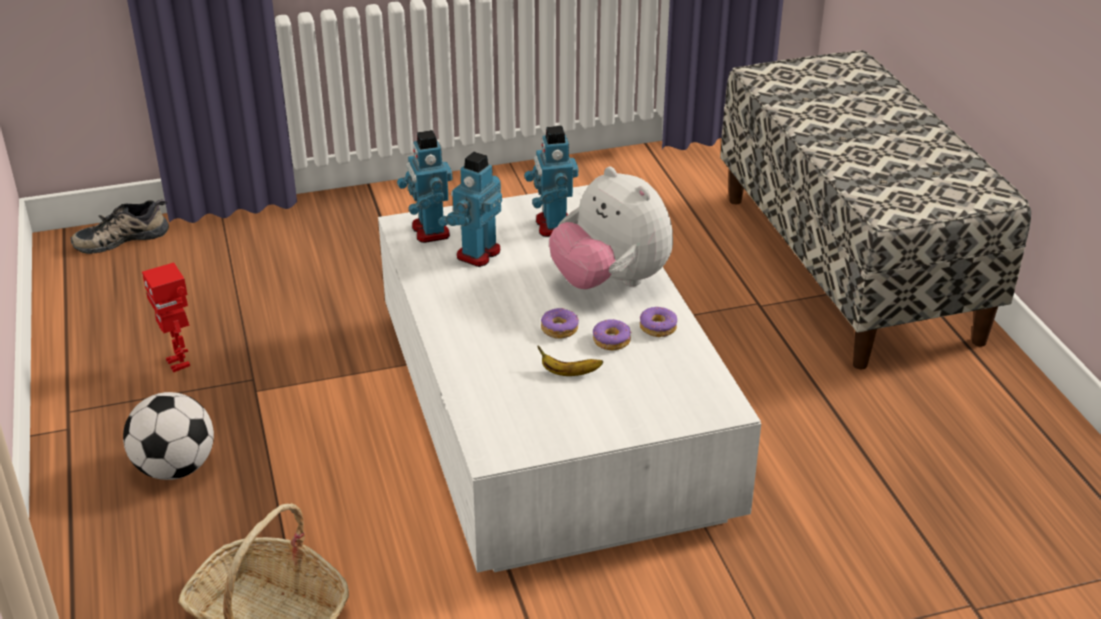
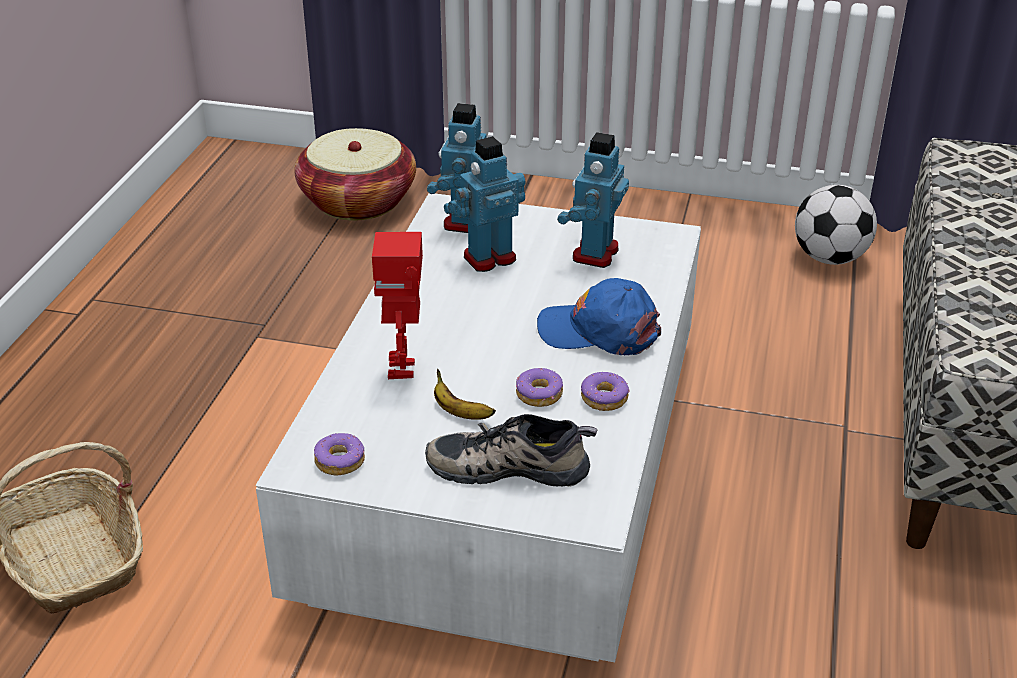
camera: 30 degrees right, 0 degrees up
(122, 237) = (273, 161): shoe -> shoe (510, 465)
(175, 468) = (126, 382): football -> football (829, 258)
(179, 363) = (217, 287): toy robot -> toy robot (403, 369)
(236, 250) = (358, 201): none -> basket
(559, 329) = (496, 362): donut -> donut (340, 461)
(610, 281) = (599, 331): plush toy -> blue cap

